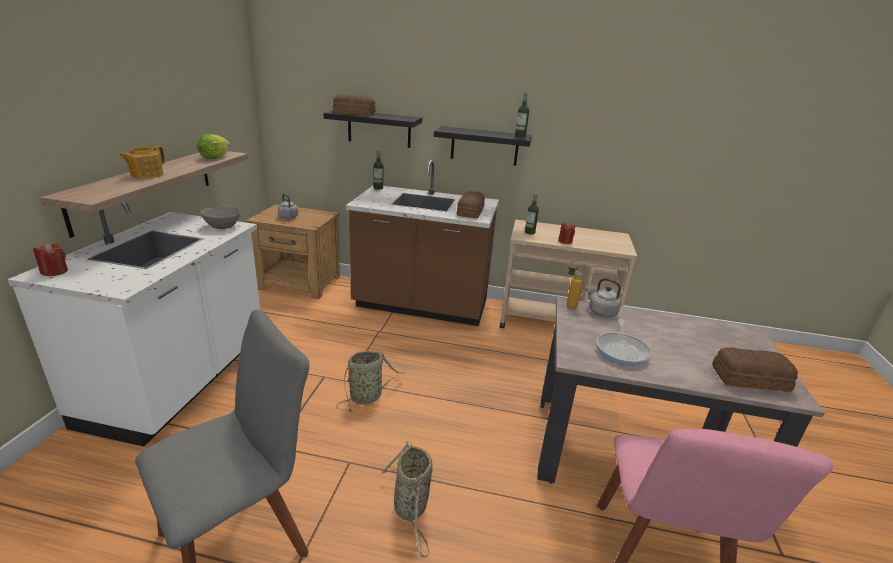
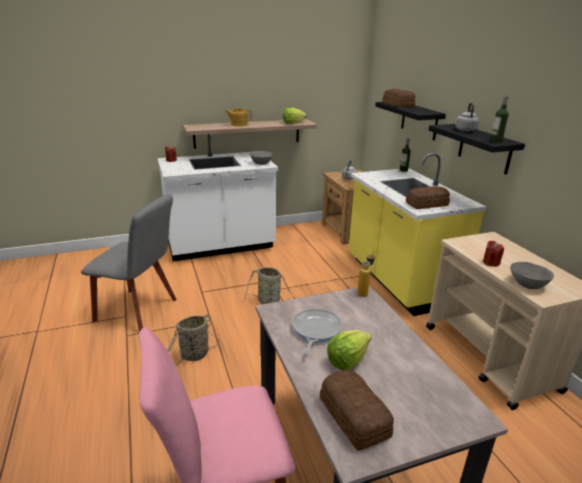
camera: 60 degrees right, 0 degrees up
(421, 306) = (398, 281): brown counter -> yellow counter
(529, 232) = (474, 243): bottle -> none
(601, 312) = (373, 310): grey kettle -> grey kettle (465, 130)
(605, 246) = (528, 284): none -> grey bowl
(622, 350) = (315, 330): frying pan -> frying pan turned 120 degrees clockwise
(673, 352) = (347, 360): none -> lettuce

